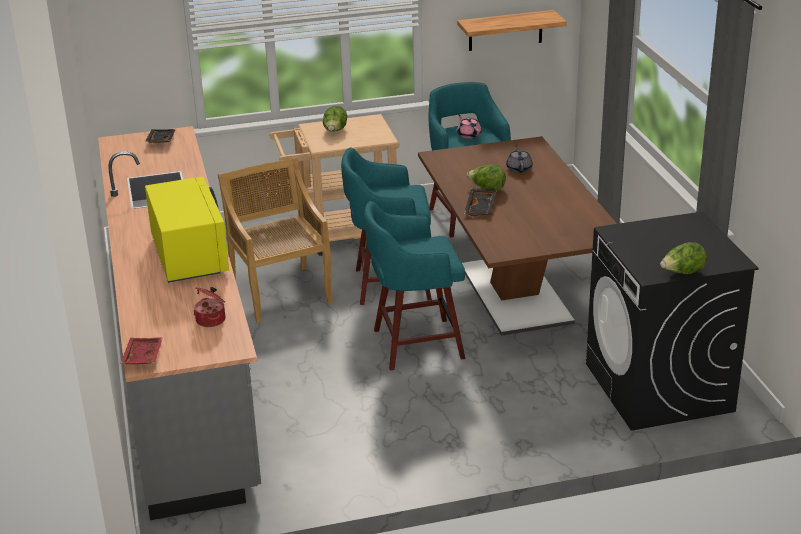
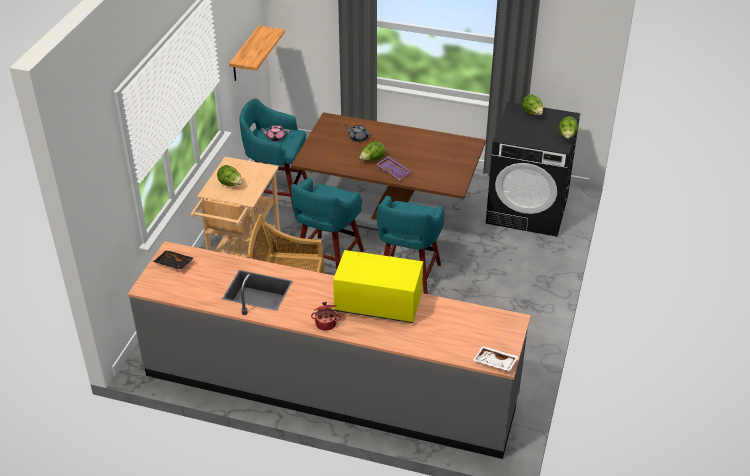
camera: 60 degrees left, 10 degrees up
(141, 357) = (494, 363): red tray -> white tray
(211, 320) = (472, 319): cooking pot -> cooking pot (326, 323)
(481, 207) = (394, 171): black tray -> purple tray
(700, 235) = (532, 113): none -> lettuce

